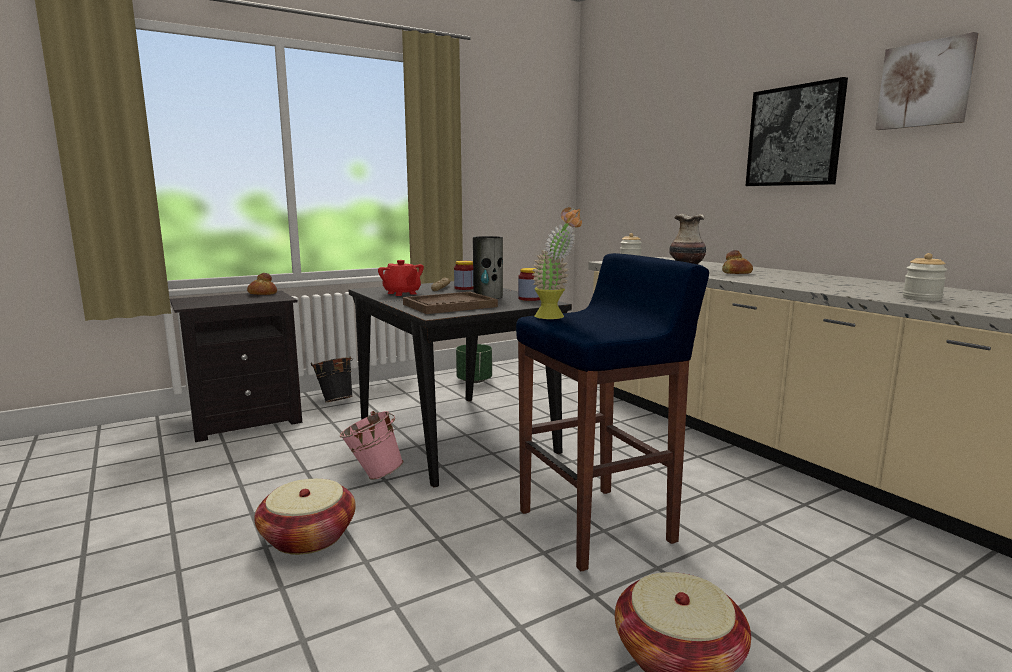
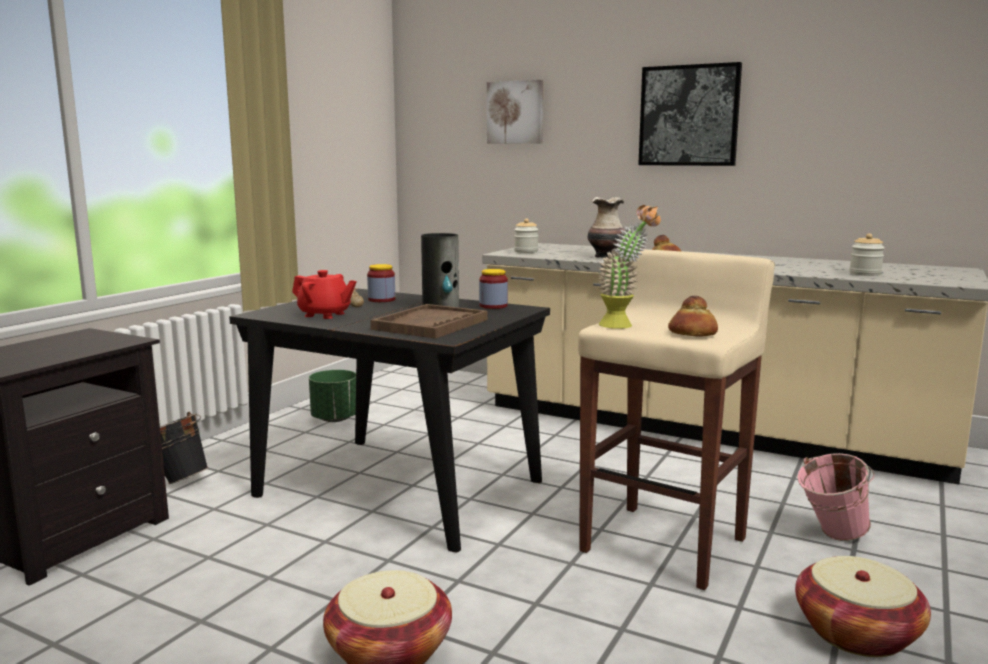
camera: 30 degrees left, 0 degrees up
(262, 294) = (75, 336): bread -> bread (692, 334)
(372, 475) = (365, 558): pink bucket -> pink bucket (830, 536)
(598, 526) = (665, 544): blue stool -> beige stool
(925, 84) = (816, 77): picture -> picture (515, 112)

